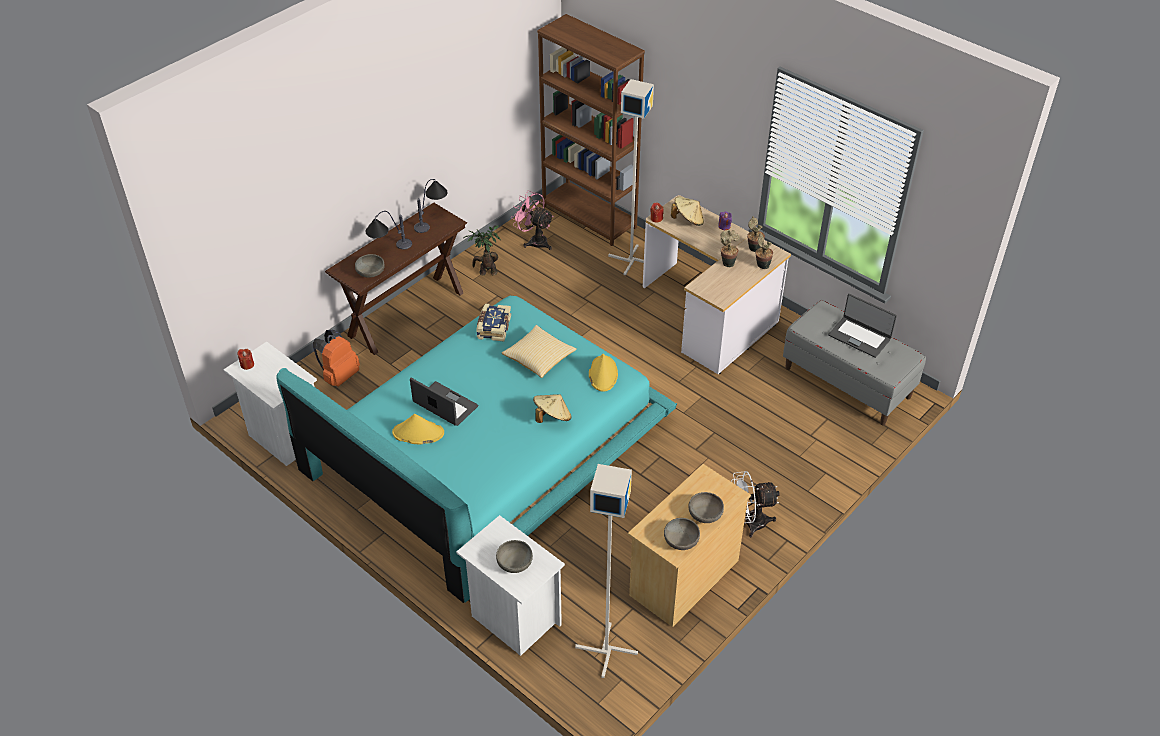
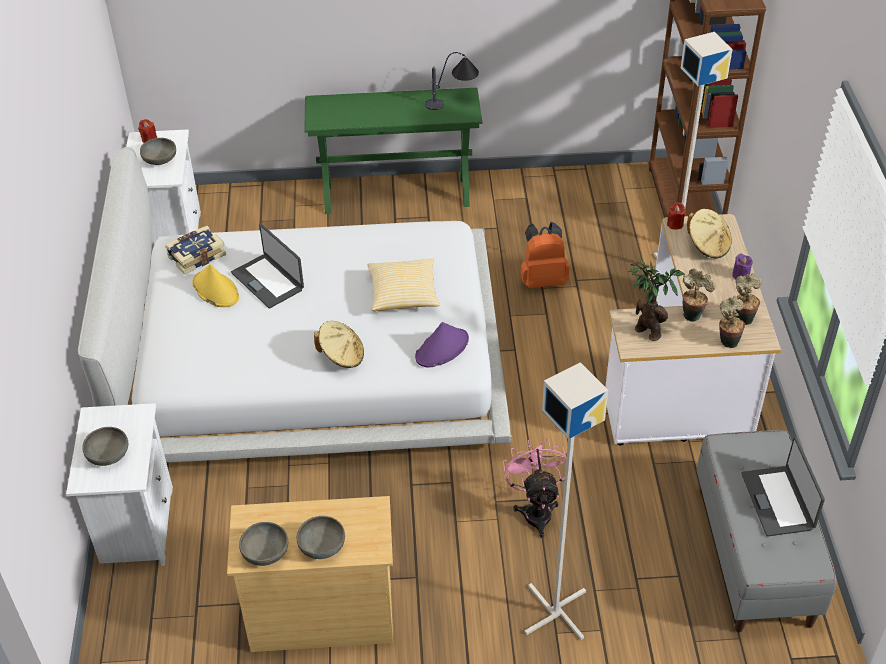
camera: 45 degrees right, 0 degrees up
(339, 376) = (275, 214): orange backpack -> orange backpack (543, 280)
(370, 272) = (338, 119): grey bowl -> grey bowl (160, 160)
(389, 249) = (380, 108): table lamp -> none
(406, 314) = (396, 195): brown console table -> green console table
(445, 405) = (268, 281): laptop -> laptop turned 150 degrees clockwise
(486, 272) = (514, 199): potted plant -> potted plant (646, 330)
(487, 447) = (311, 358): turquoise bed -> white bed
(493, 327) = (401, 239): book -> book (196, 256)
(534, 241) = (598, 197): pink fan -> pink fan (536, 510)
(603, 374) = (442, 348): yellow hat -> purple hat
(606, 649) = (170, 620): grey floor lamp -> grey floor lamp (556, 611)
(749, 523) = (453, 615): white fan -> none

